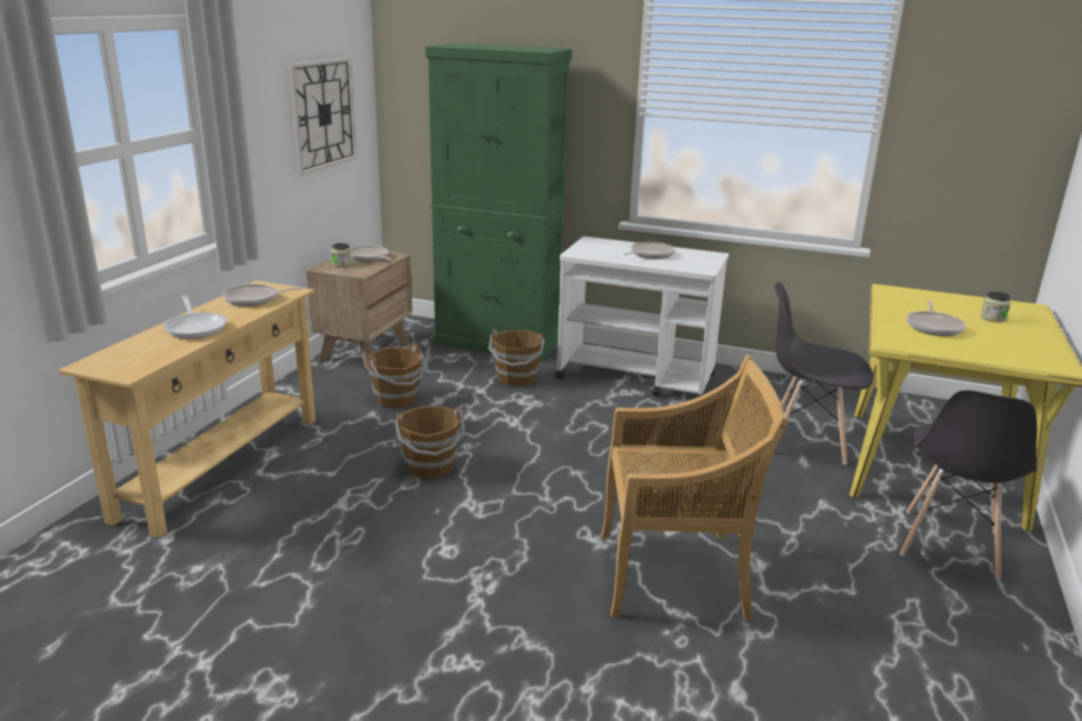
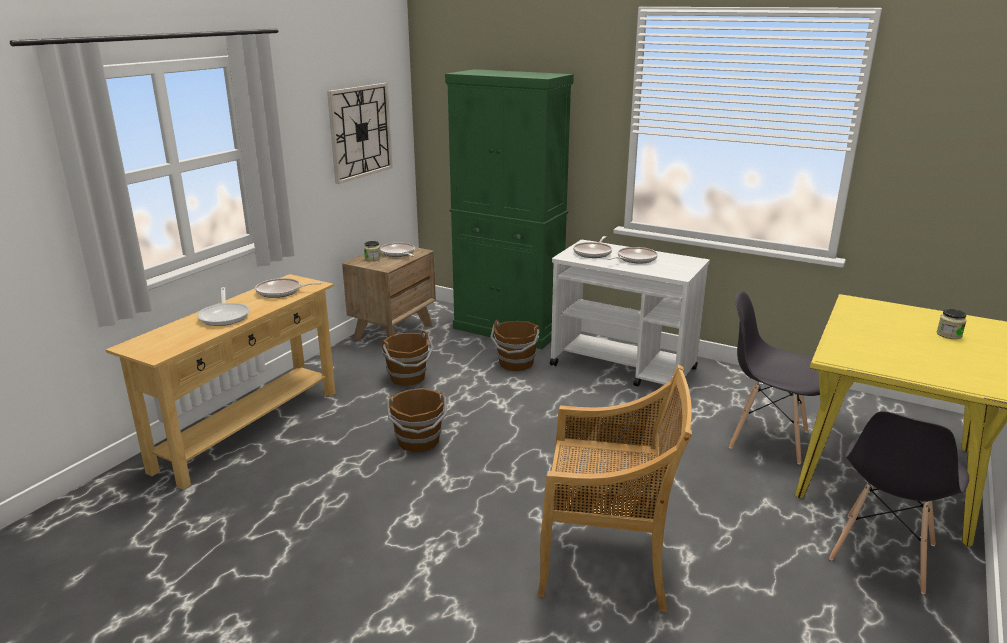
camera: 10 degrees right, 0 degrees up
(934, 327) = (884, 342): frying pan -> frying pan (593, 253)

